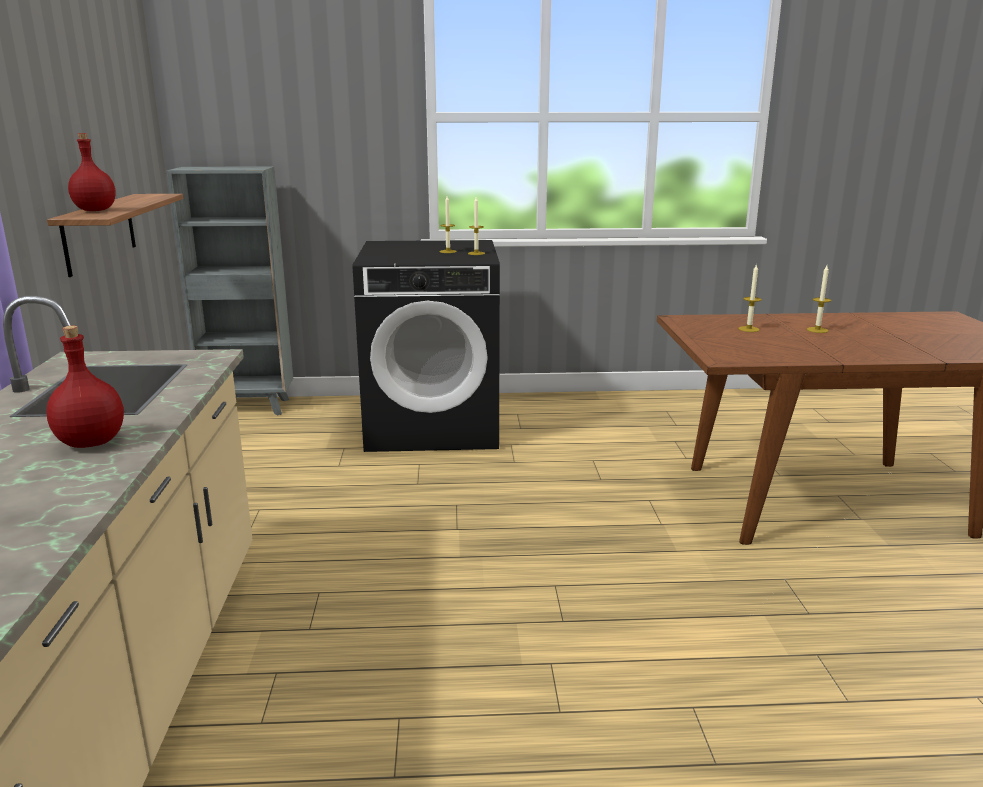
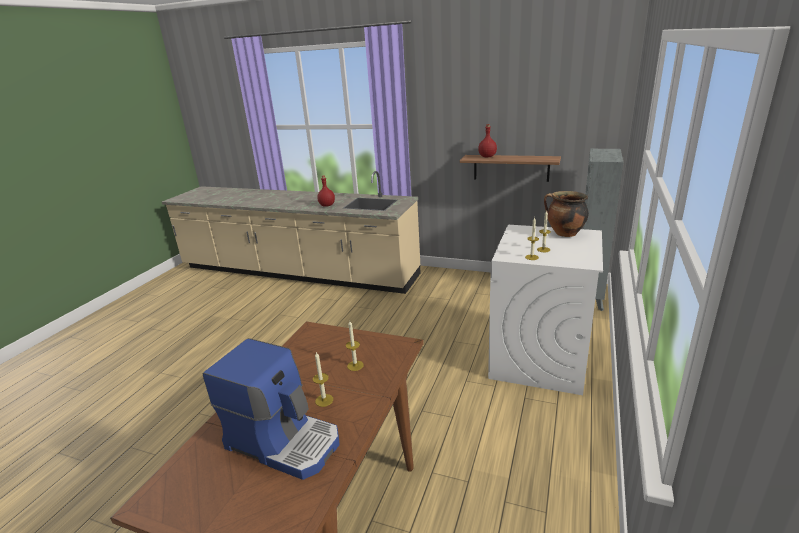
camera: 115 degrees right, 5 degrees up
(386, 248) = (564, 234): none -> cooking pot
(434, 426) = (539, 359): black washing machine -> white washing machine
(886, 331) = (284, 441): none -> coffee machine

